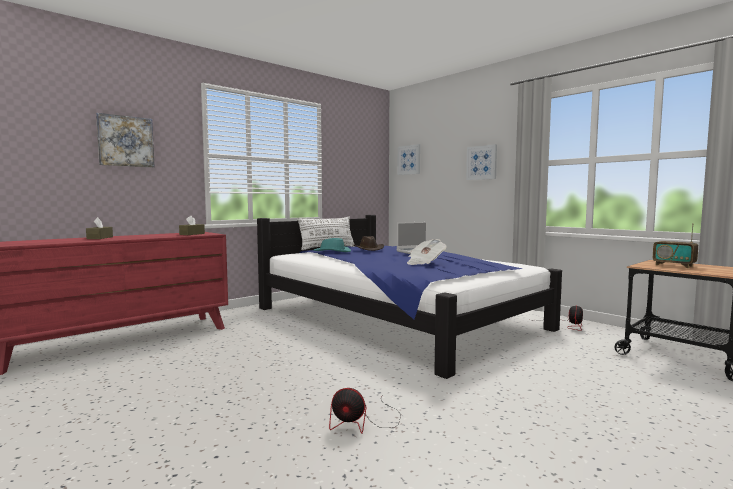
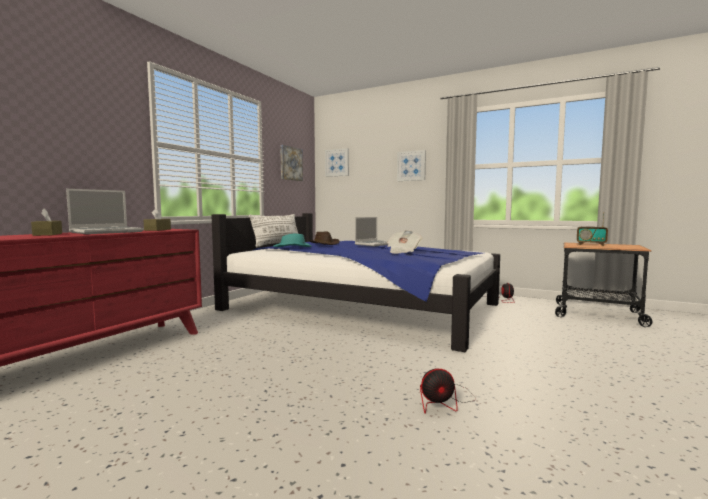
camera: 20 degrees left, 0 degrees up
(125, 141) = (63, 118): picture -> picture (290, 163)
(147, 236) = (107, 232): none -> laptop

